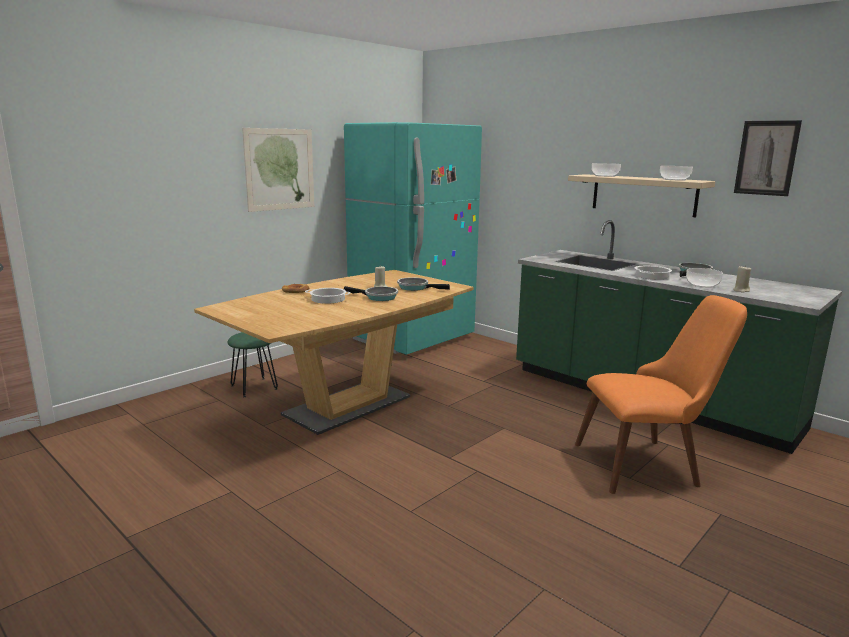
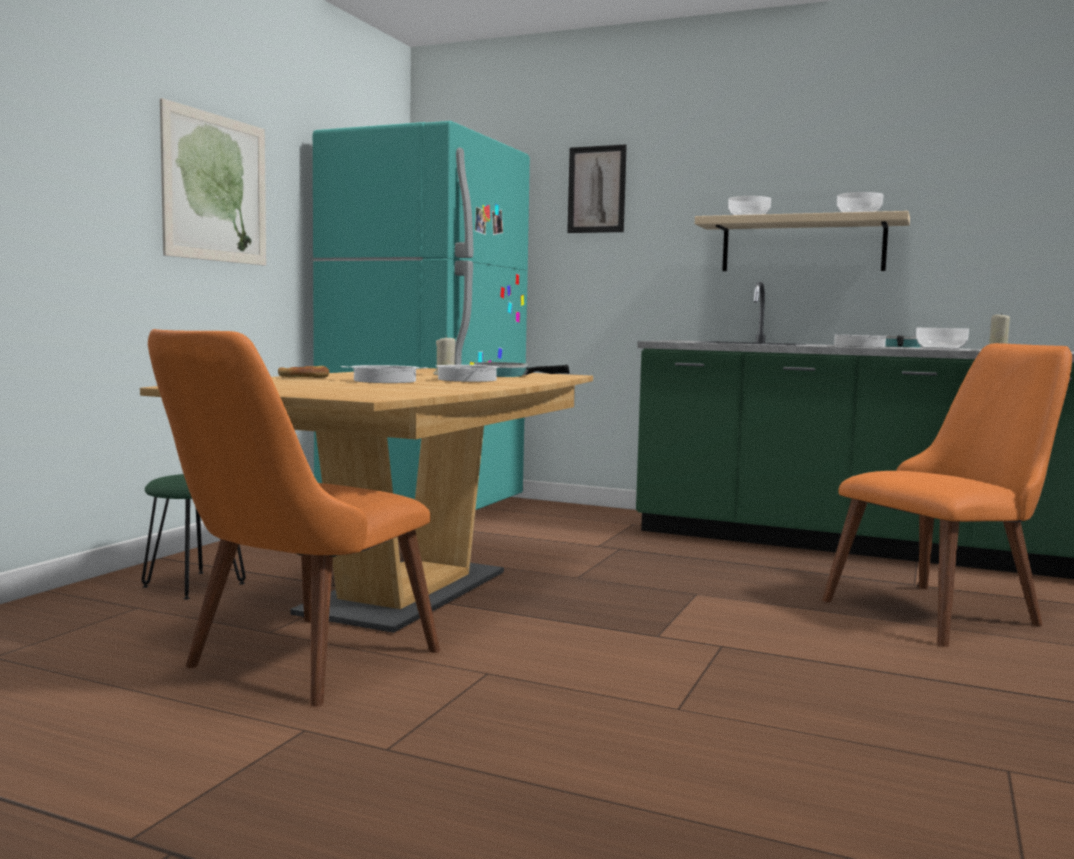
camera: 20 degrees left, 10 degrees down
(255, 451) = (292, 667): none -> orange chair
(378, 297) = (467, 380): frying pan -> cooking pot
(766, 158) = (979, 180): picture -> picture (596, 189)

